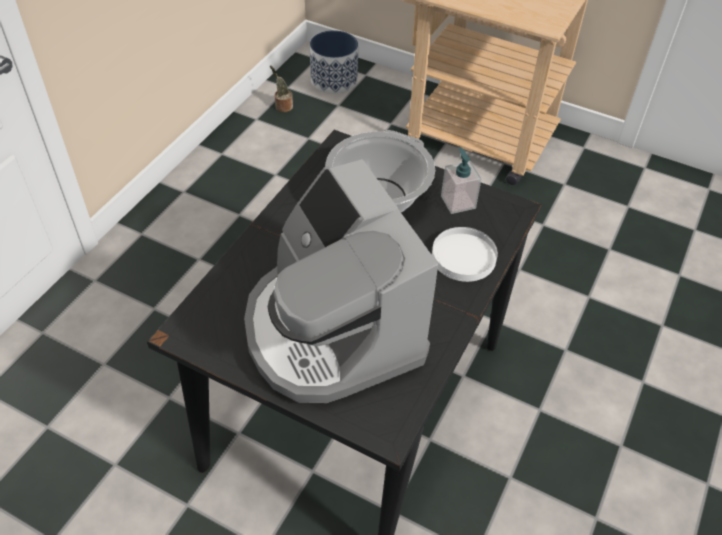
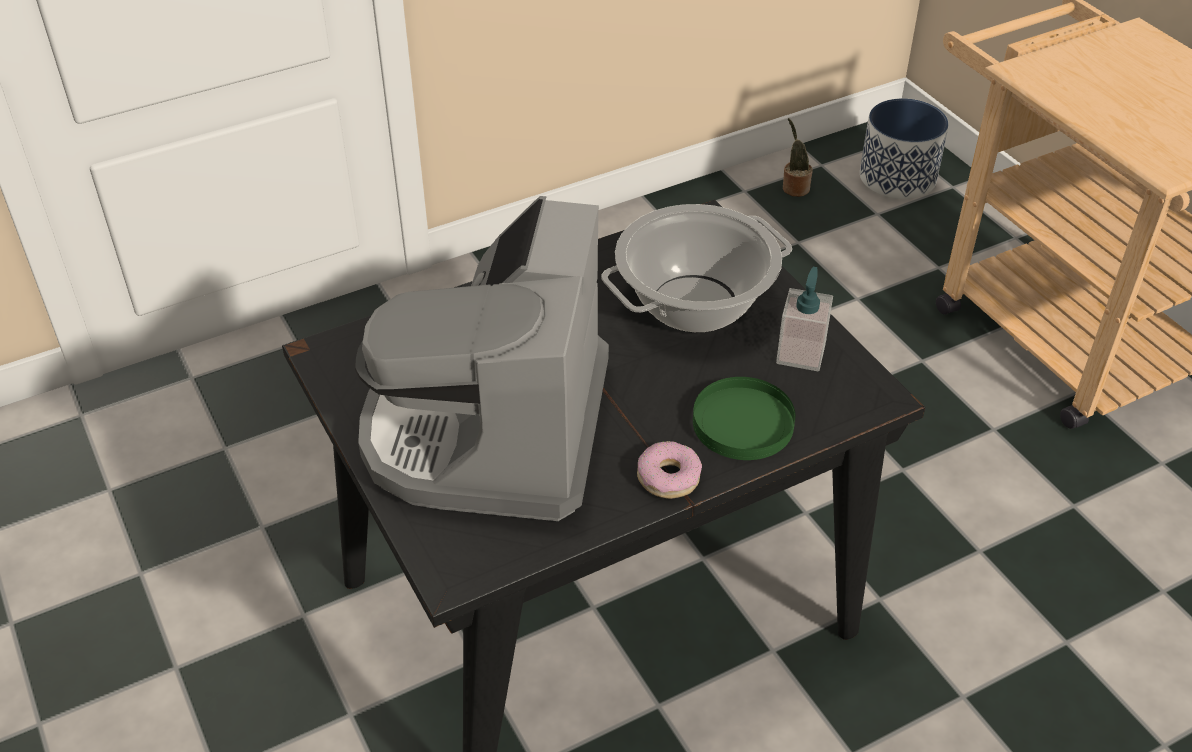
camera: 35 degrees right, 5 degrees down
(453, 308) = (668, 477): none -> donut
(464, 257) = (743, 423): white plate -> green plate

